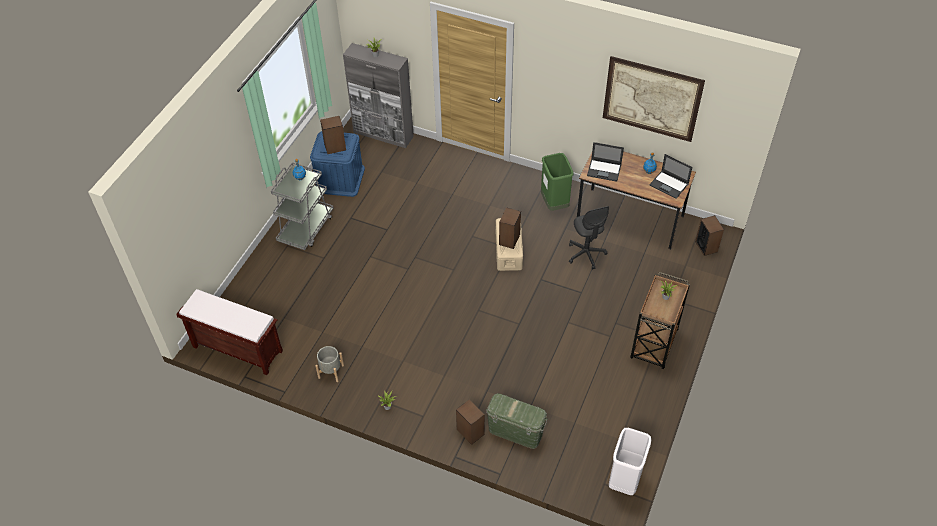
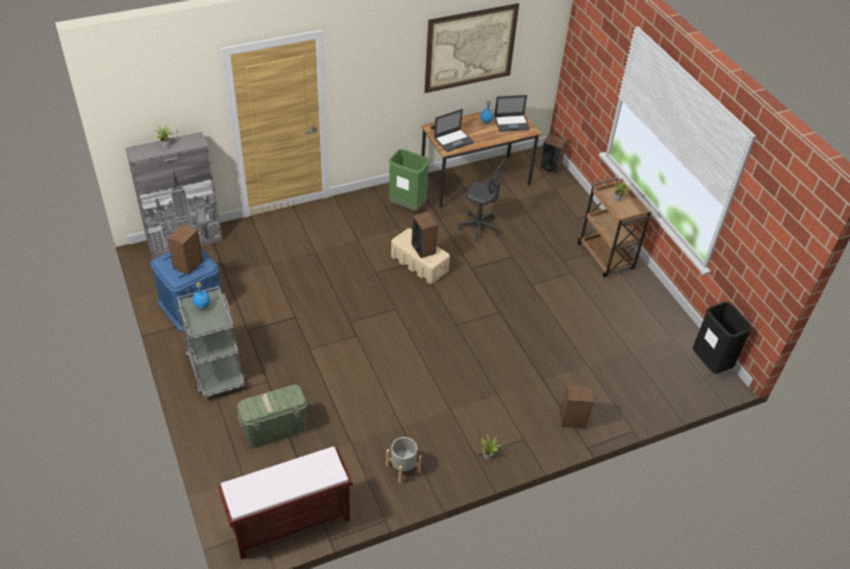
camera: 50 degrees left, 5 degrees down
(515, 431) = (602, 392): green storage box -> green storage box (275, 430)
(624, 480) = (710, 363): white trash can -> black trash can

